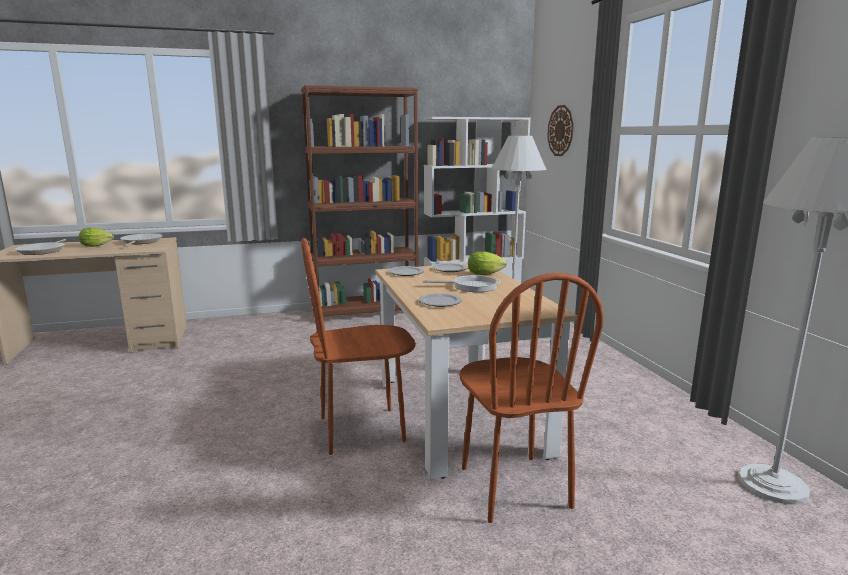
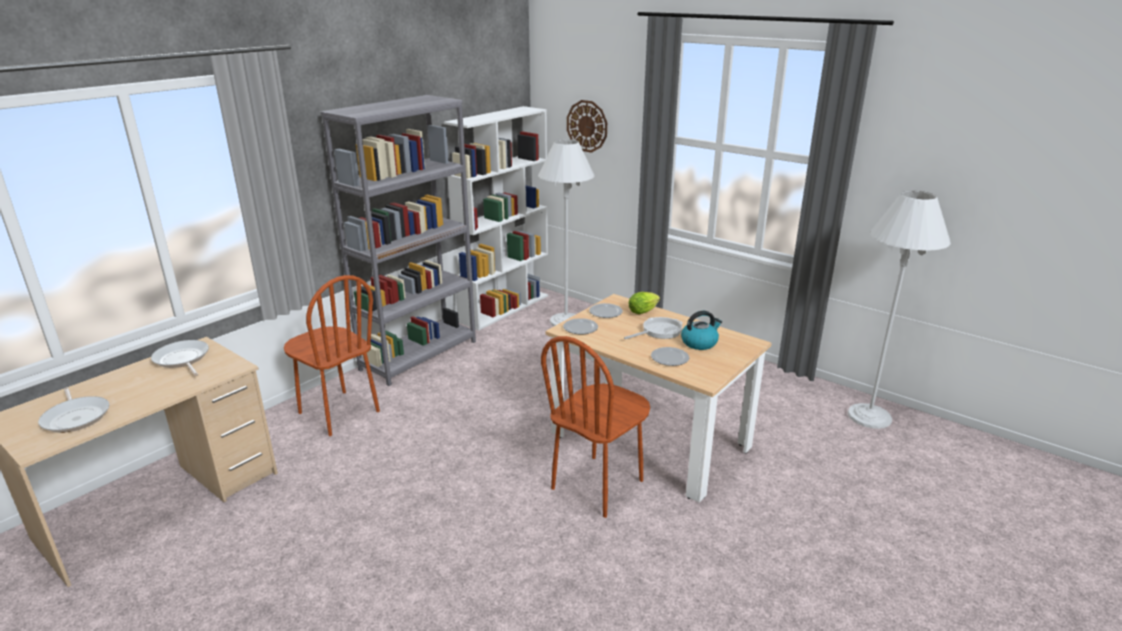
camera: 35 degrees left, 10 degrees up
(98, 246) = (138, 384): lettuce -> none
(366, 312) = (419, 355): brown bookcase -> grey bookcase
(494, 300) = (699, 343): none -> kettle
(513, 487) = (751, 483): brown chair -> brown chair (338, 412)

